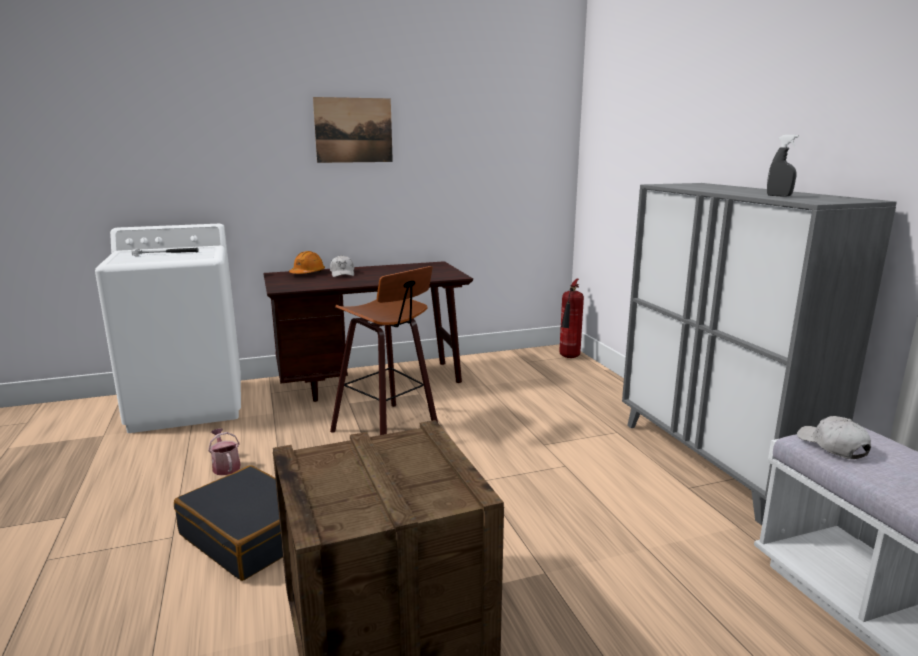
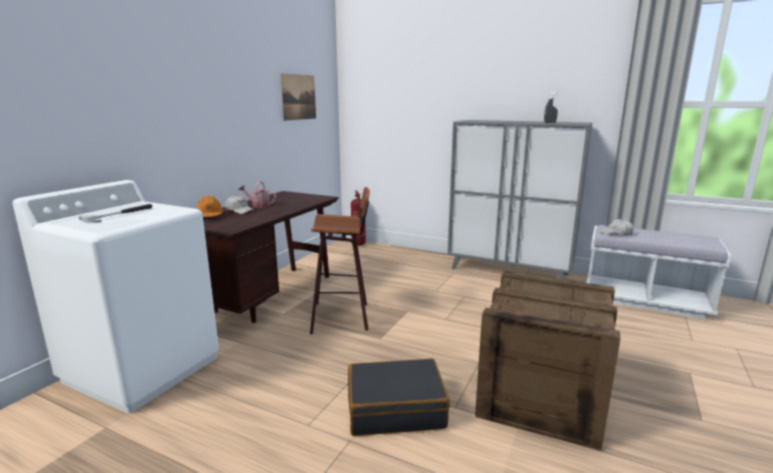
camera: 45 degrees left, 0 degrees up
(225, 466) = (284, 387): watering can -> watering can (258, 206)
(353, 130) = (220, 86): picture -> picture (298, 97)

